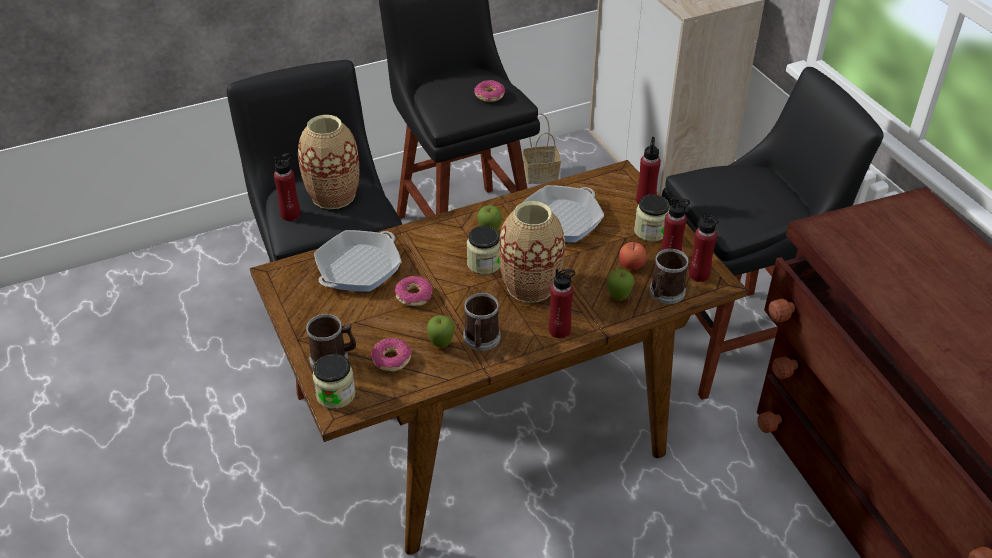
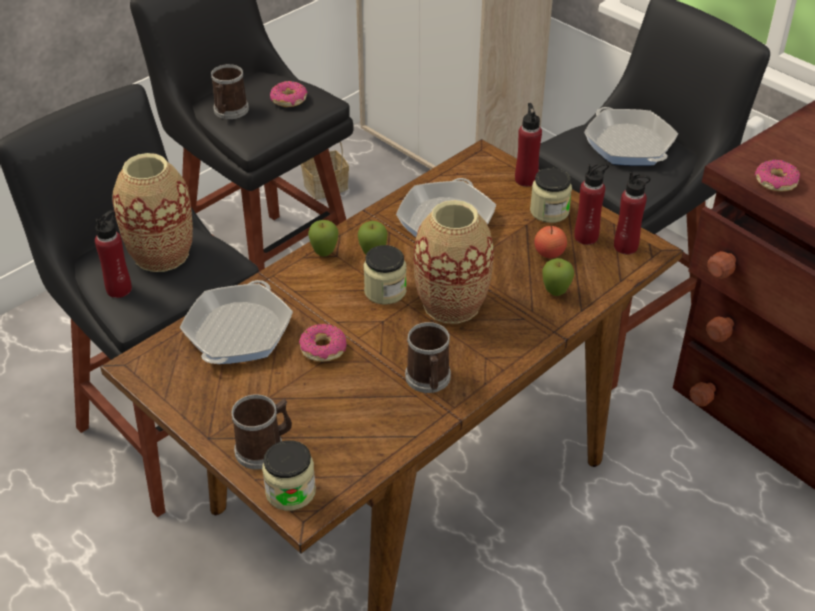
camera: 20 degrees left, 0 degrees up
(391, 359) = (336, 431): donut -> donut (775, 182)
(441, 345) = (386, 398): apple -> apple (324, 254)
(559, 330) = (511, 346): red bottle -> none
(665, 294) = (602, 276): mug -> mug (229, 111)
(751, 191) = (629, 144): none -> frying pan

